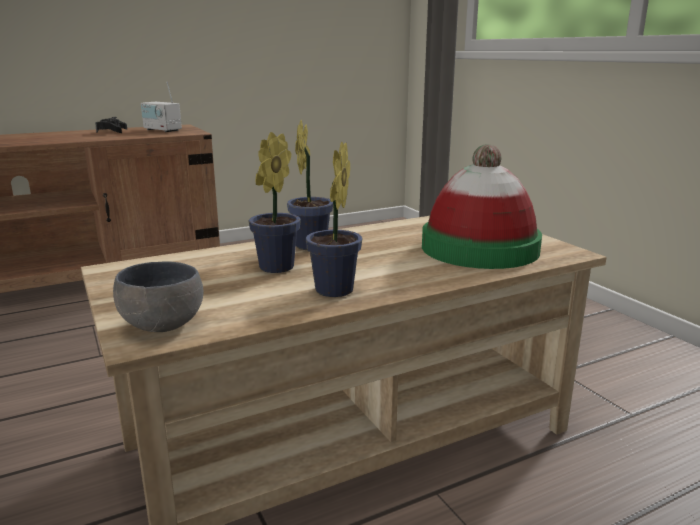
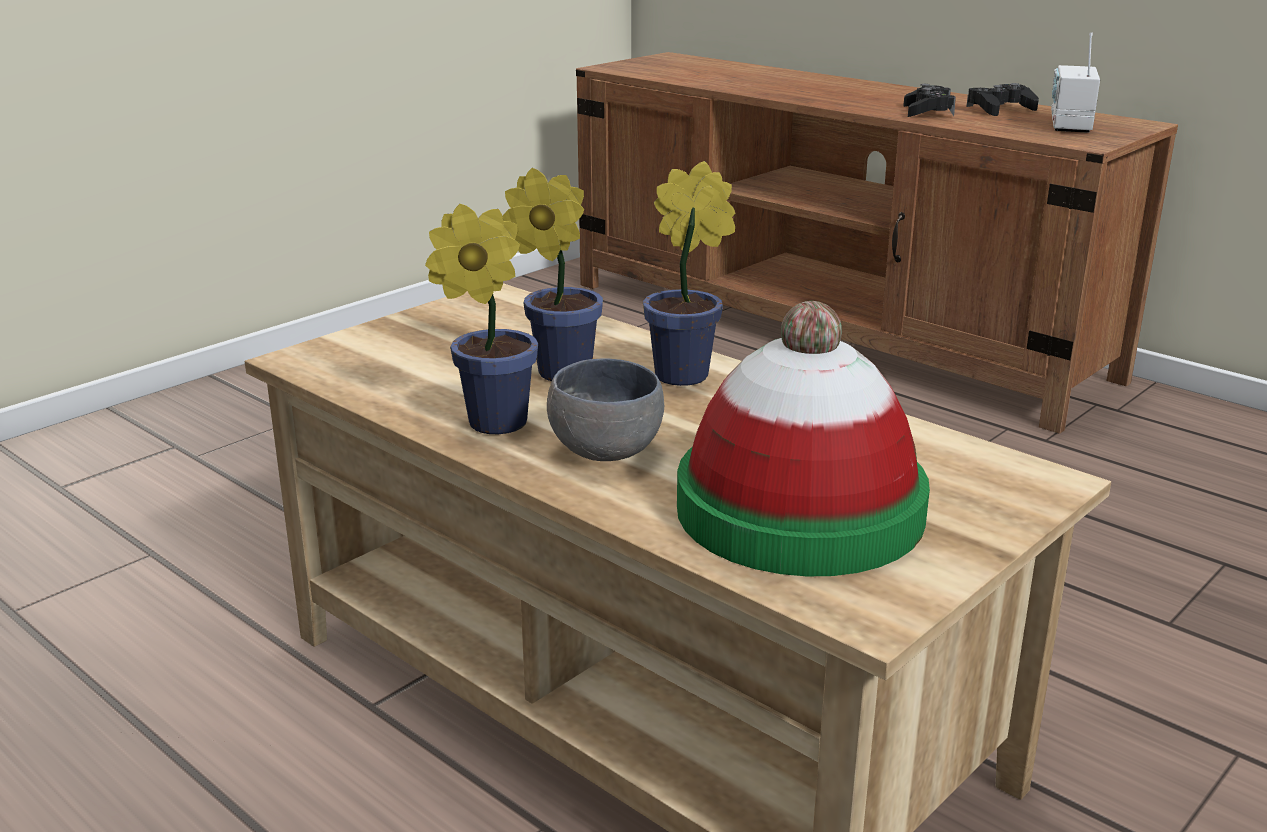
camera: 70 degrees right, 5 degrees up
(88, 137) = (928, 112): none -> black game controller
(166, 324) = (344, 359): grey bowl -> grey bowl (610, 452)

